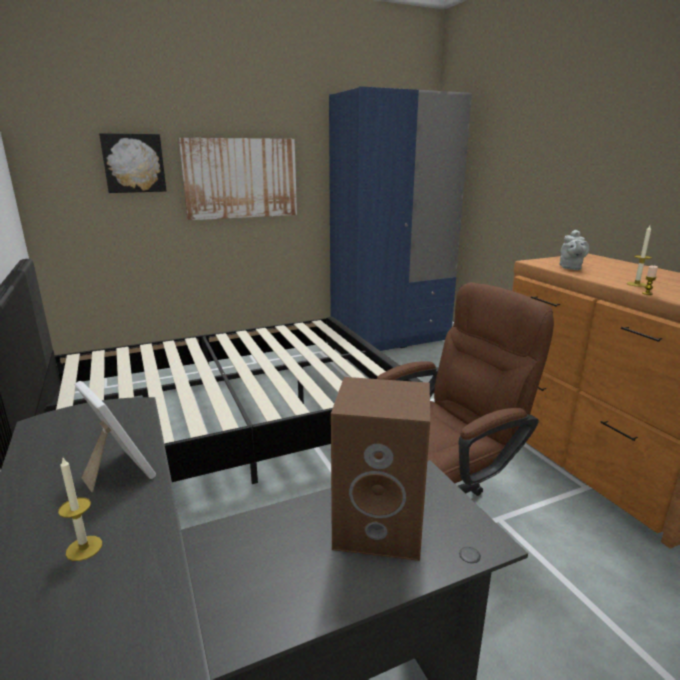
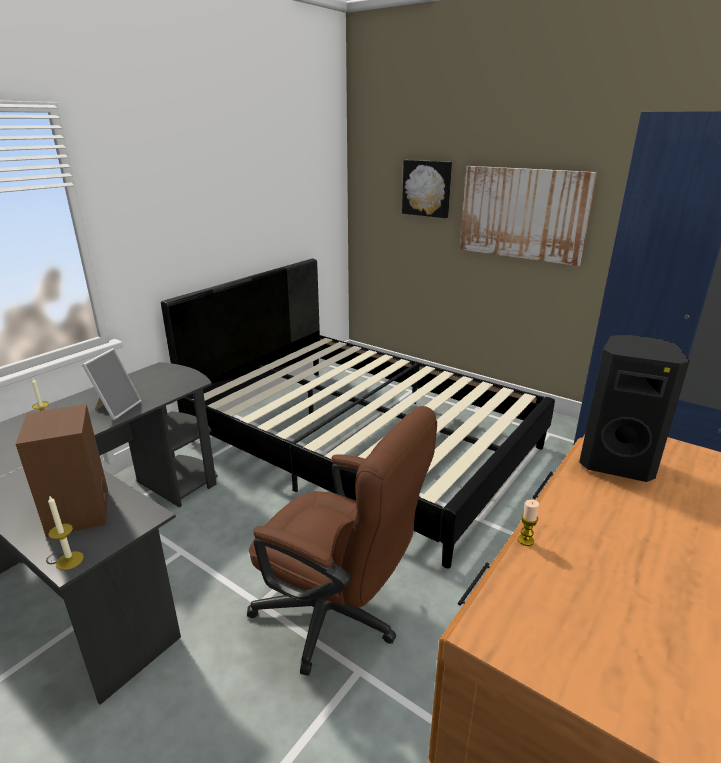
camera: 60 degrees right, 5 degrees up
(570, 268) = (616, 462): grey teapot -> black speaker
(636, 284) = (582, 529): candle -> candle (70, 560)

